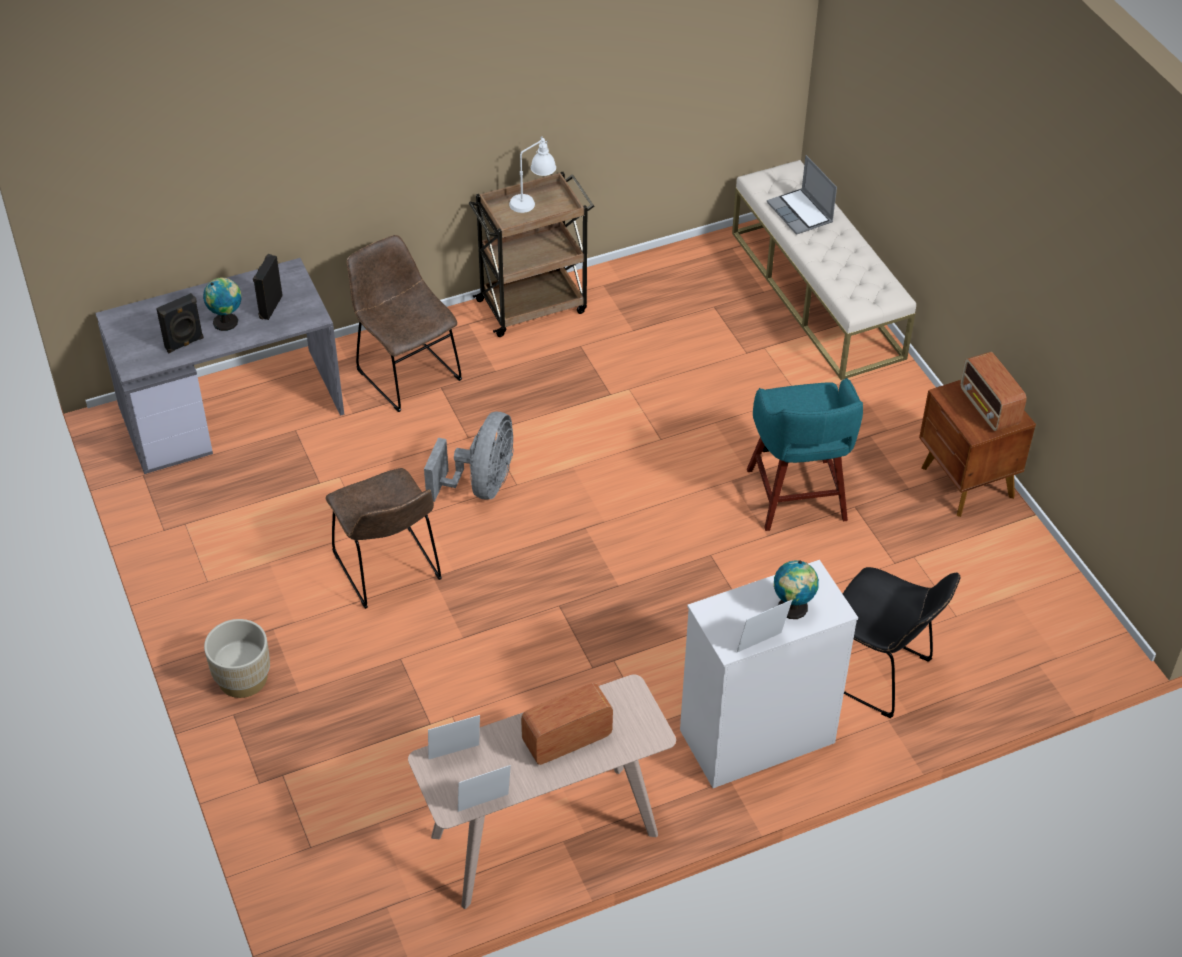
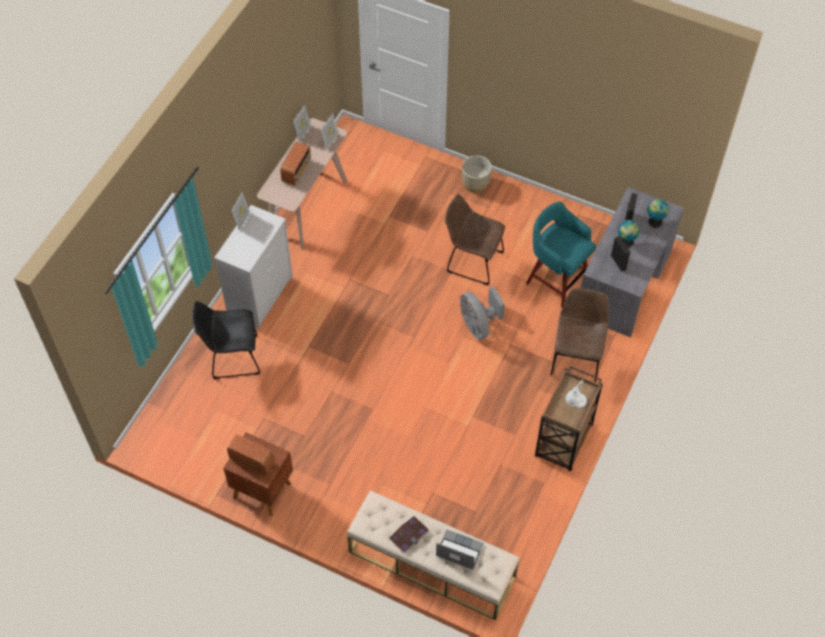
camera: 140 degrees right, 10 degrees up
(405, 372) = (576, 357): brown chair -> brown chair turned 90 degrees counterclockwise
(792, 609) = (242, 243): globe -> globe (654, 221)
(797, 498) = (335, 421): turquoise stool -> turquoise stool (556, 280)
(845, 256) = (409, 535): none -> book

